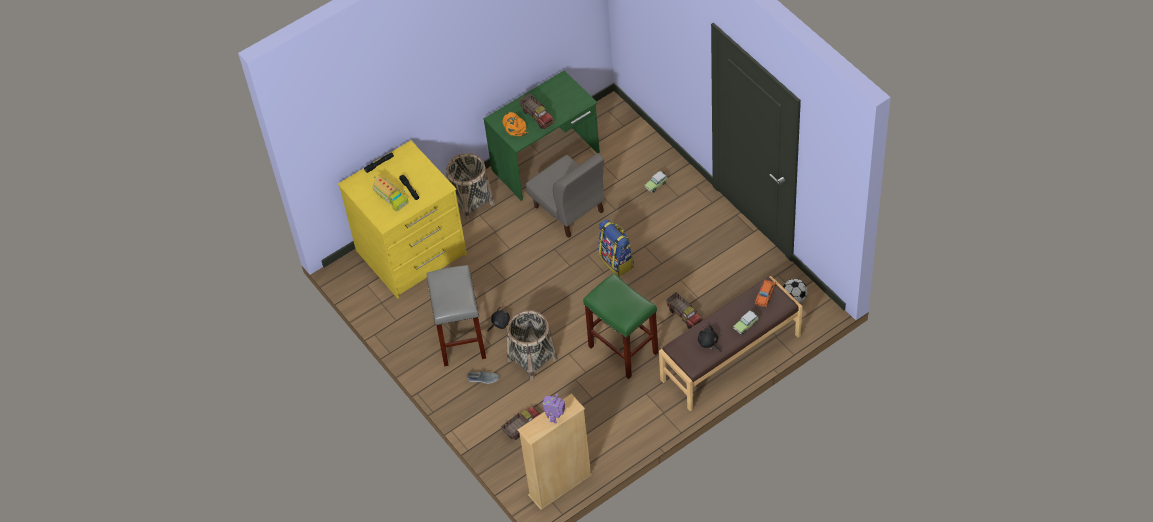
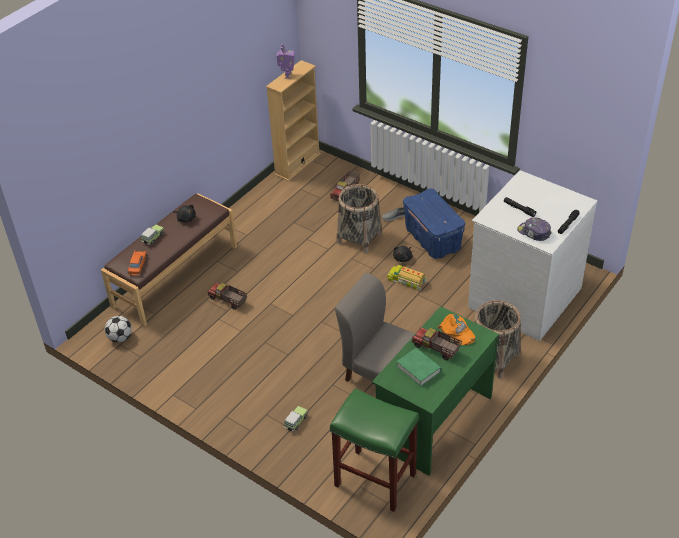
camera: 160 degrees right, 10 degrees down
(390, 197) = (534, 199): toy truck -> toy truck (407, 280)
(412, 162) = (533, 233): none -> cap
(412, 254) = (523, 297): yellow dresser -> white dresser
(460, 339) = (433, 239): grey stool -> blue storage box
(558, 103) = (418, 369): none -> green book
(617, 261) = (311, 334): backpack -> none
(624, 350) = (277, 262): green stool -> green stool (374, 480)

